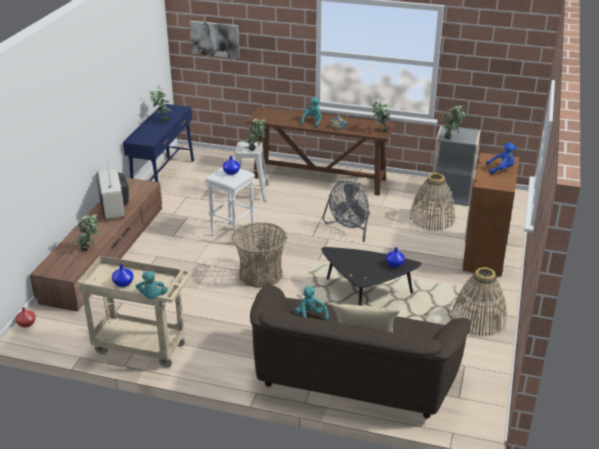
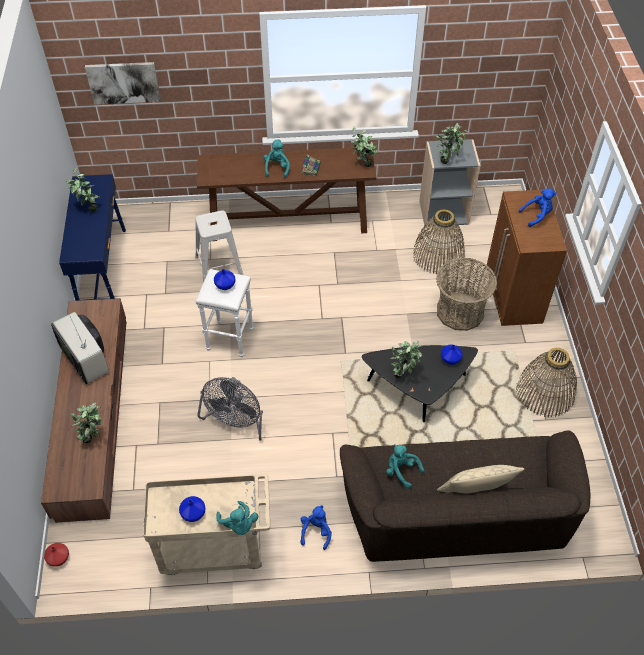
camera: 20 degrees left, 20 degrees up
(228, 357) = (316, 531): none -> blue plush toy
(256, 150) = (225, 226): potted plant -> potted plant (404, 374)
(260, 274) = (292, 395): basket -> basket (460, 312)
(349, 227) = (356, 294): grey fan -> grey fan (235, 418)

